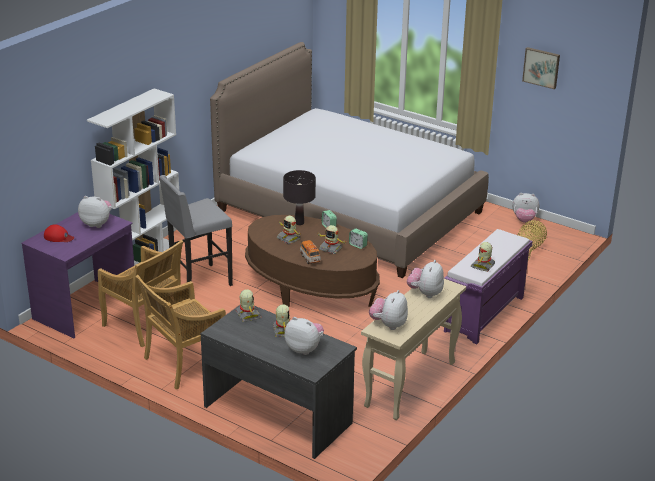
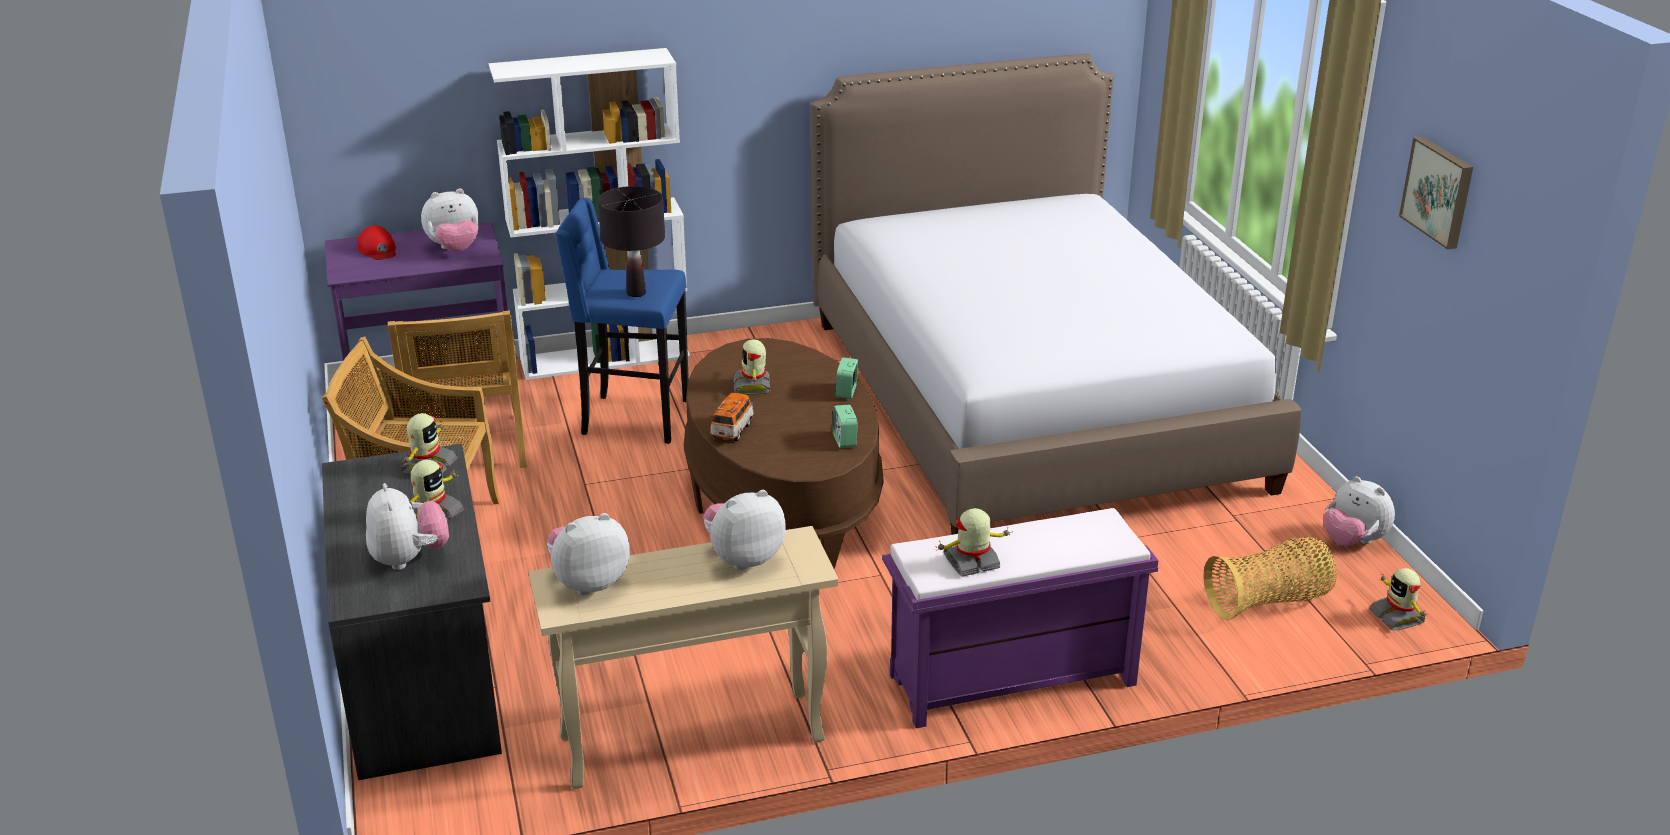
camera: 40 degrees right, 0 degrees up
(97, 224) = (455, 249): plush toy -> plush toy turned 105 degrees clockwise
(199, 282) = (632, 418): grey stool -> blue stool
(299, 223) = (809, 368): black table lamp -> black table lamp (636, 293)
(331, 248) = (792, 428): toy robot -> toy robot (1397, 616)

